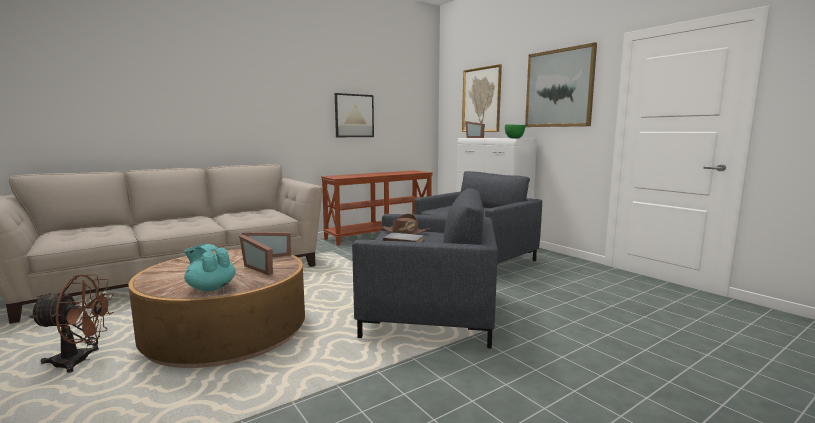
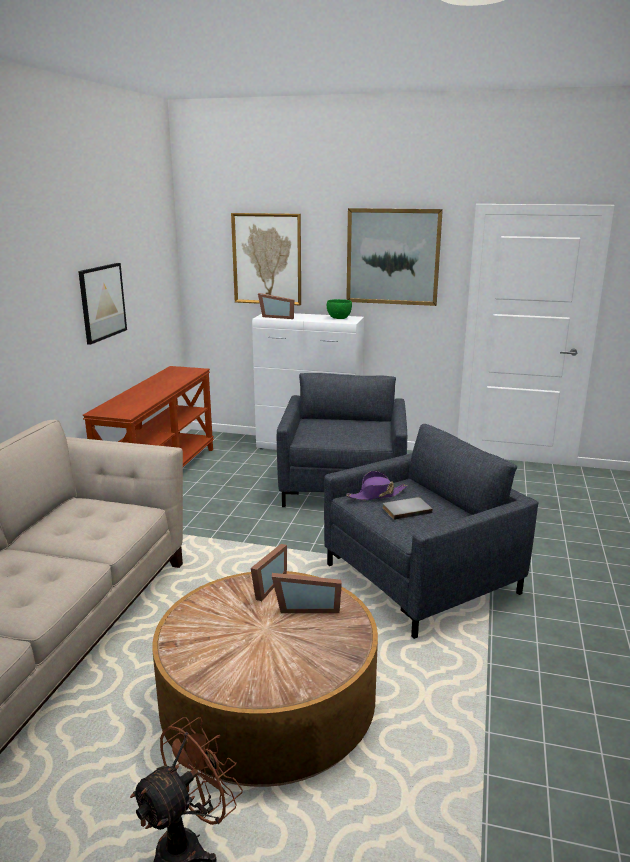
camera: 40 degrees left, 10 degrees up
(211, 288) = (330, 660): turquoise teapot -> none
(405, 232) = (376, 495): brown hat -> purple hat

